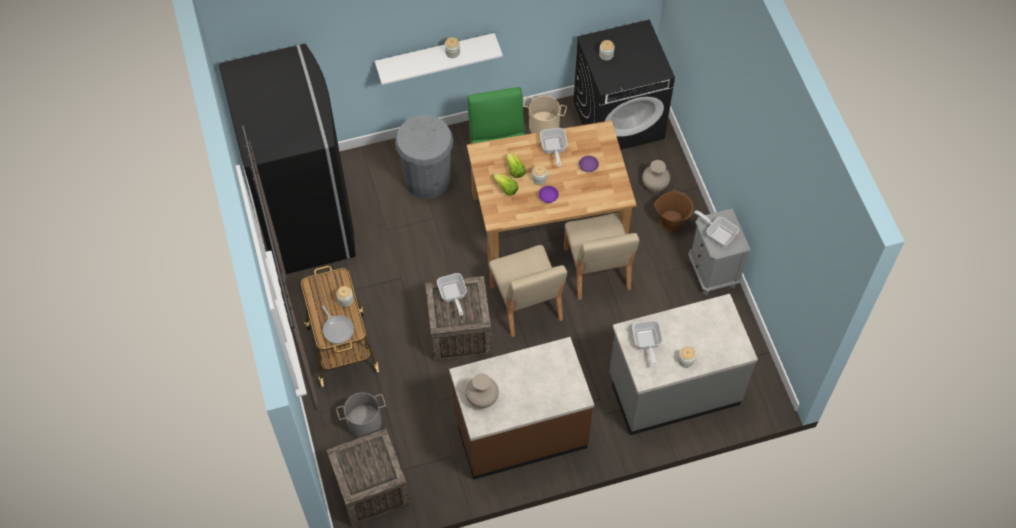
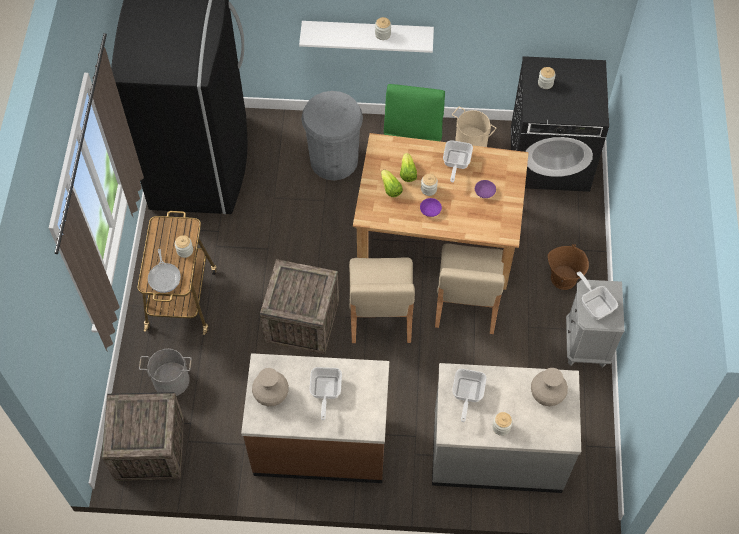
camera: 20 degrees right, 0 degrees up
(452, 295) = (298, 281): frying pan -> frying pan (325, 392)
(655, 184) = (561, 234): beige vase -> beige vase (547, 394)

